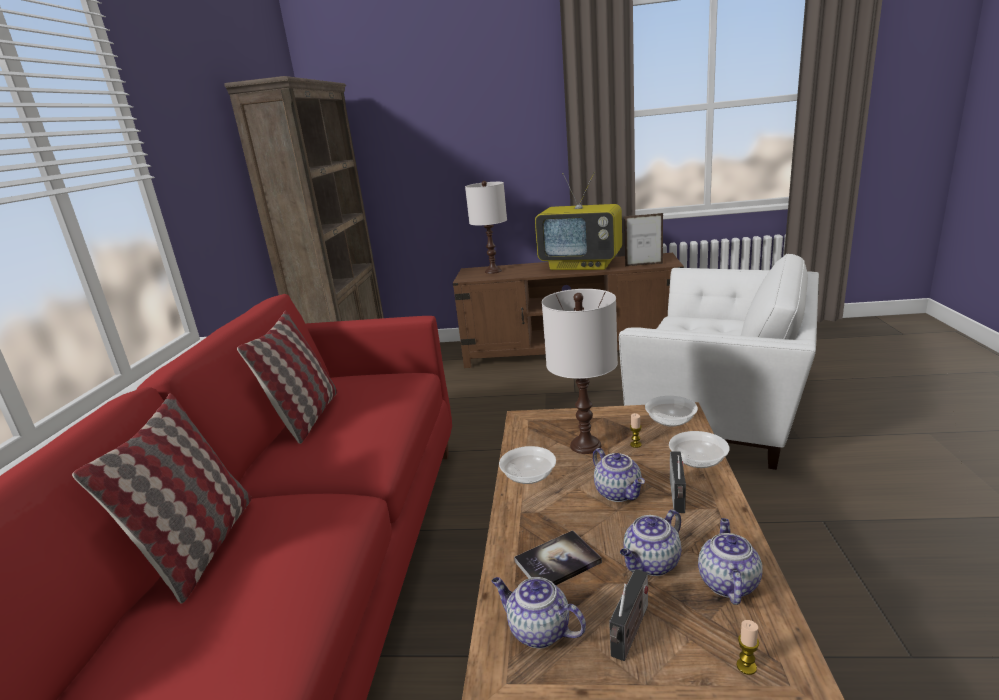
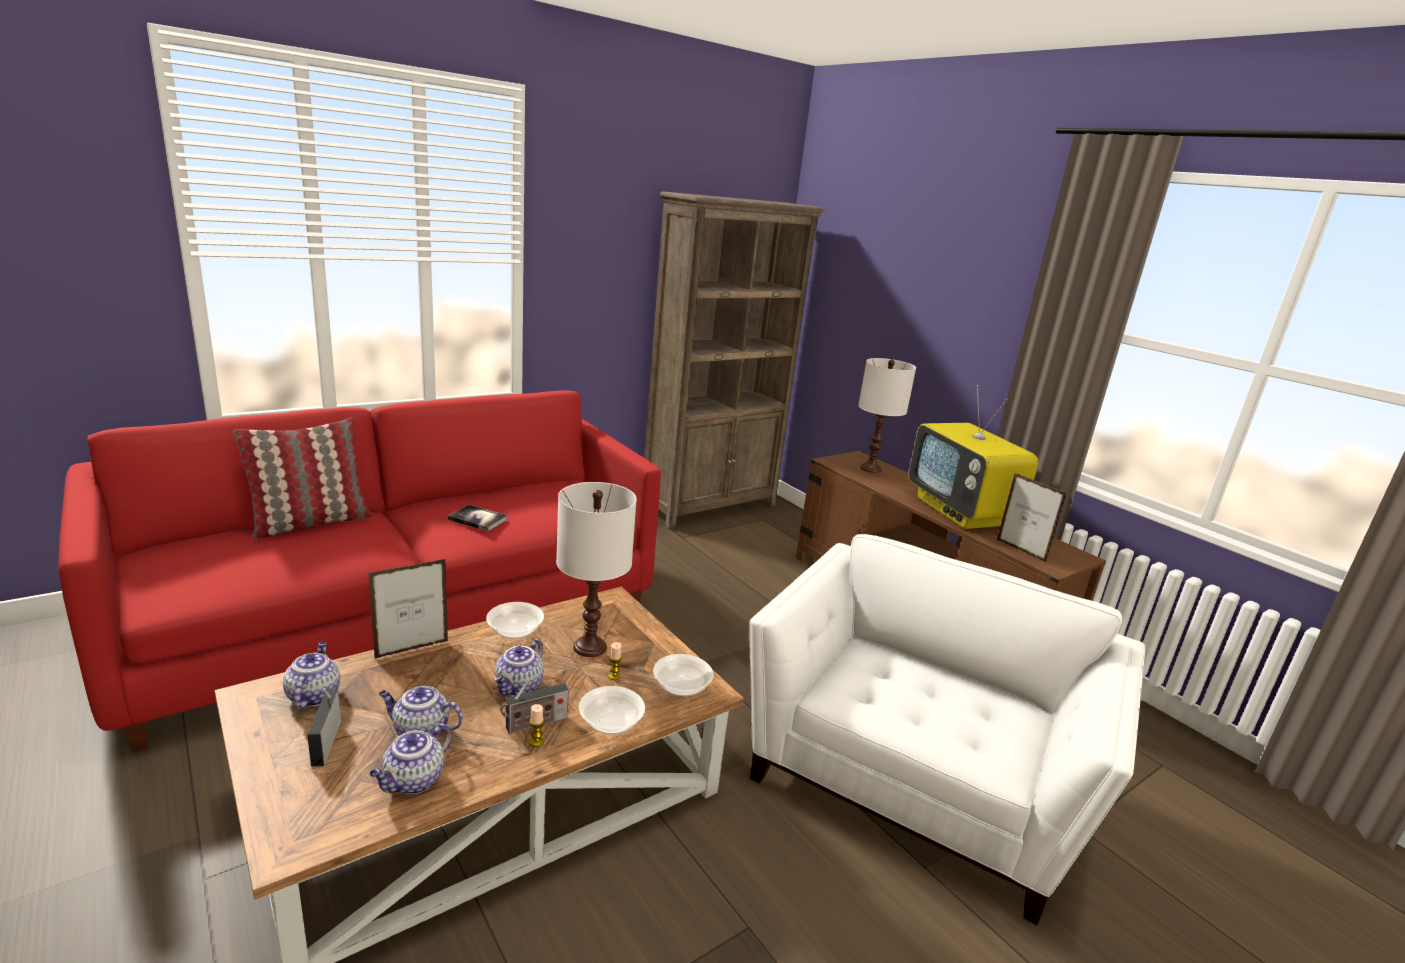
camera: 45 degrees right, 0 degrees up
(306, 417) = (495, 494): pillow -> none
(506, 543) = (412, 649): none -> picture frame
(557, 562) = (399, 681): book -> book (478, 519)
(630, 633) = (326, 740): radio -> radio turned 90 degrees clockwise
(722, 411) = (916, 777): white armchair -> white armchair turned 135 degrees counterclockwise
(727, 582) = (413, 781): teapot -> teapot turned 150 degrees clockwise
(746, 666) = (308, 812): candle -> candle (536, 742)

